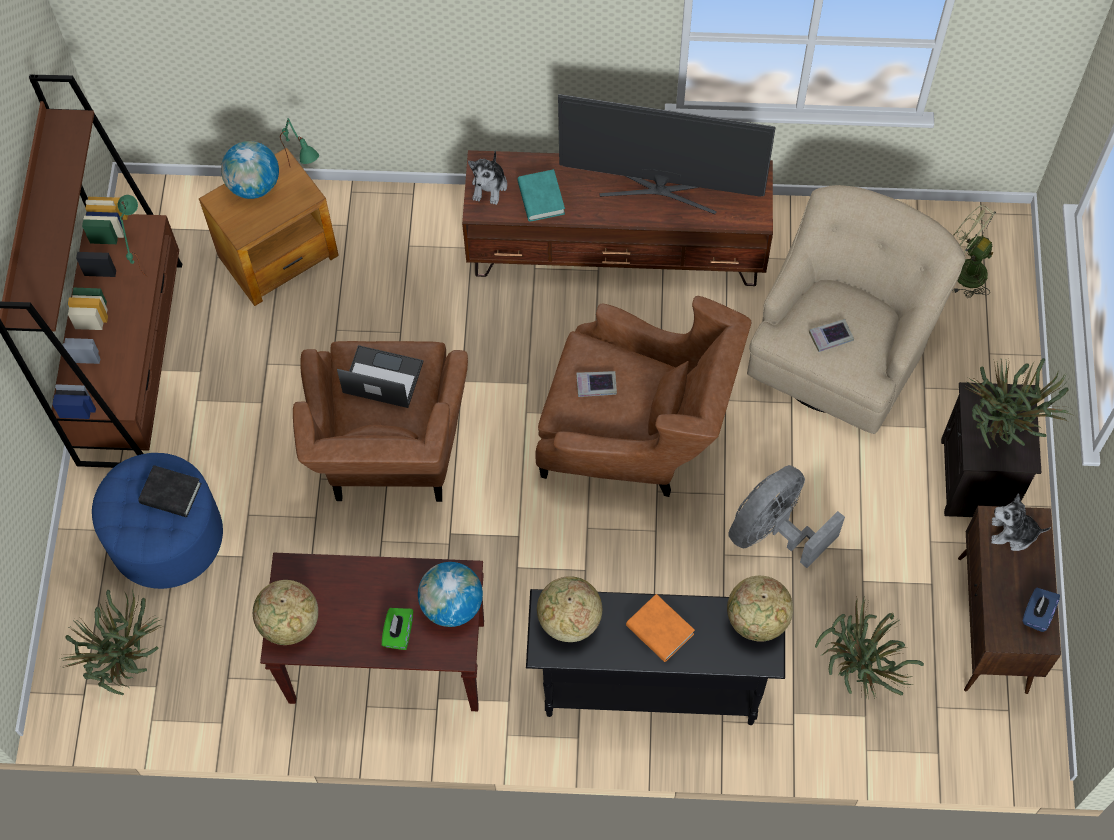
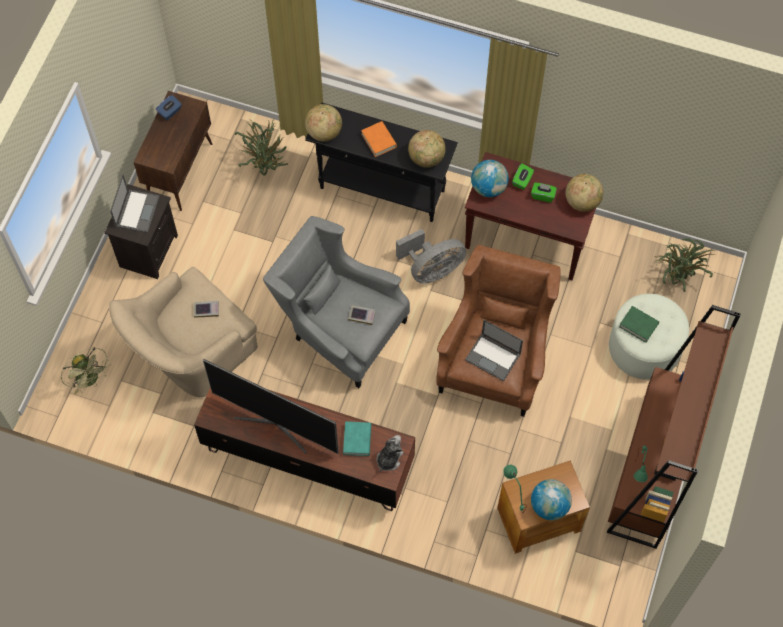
camera: 165 degrees left, 0 degrees up
(166, 536) = (644, 347): blue ottoman -> white ottoman
(171, 494) = (638, 325): black book -> green book
(358, 616) = (543, 195): none -> green tissue box
(636, 438) = (340, 329): brown armchair -> grey armchair
(774, 531) = (279, 253): grey fan -> grey fan (432, 269)
(1003, 432) = (137, 210): potted plant -> laptop
(1013, 533) = (161, 154): plush toy -> none

